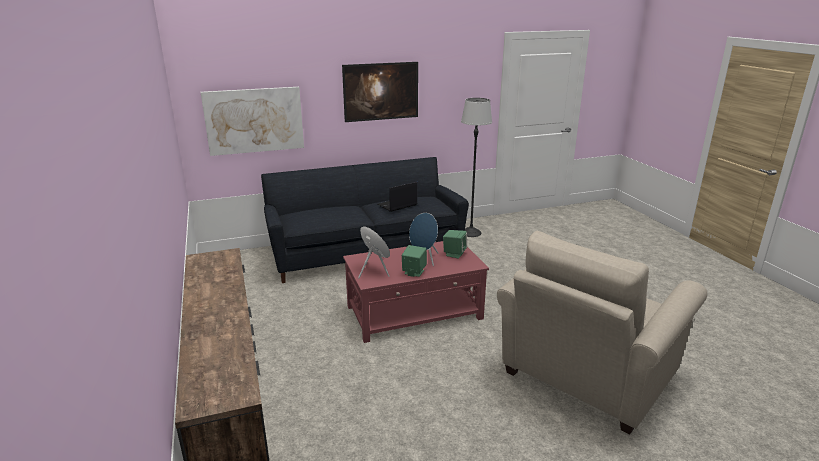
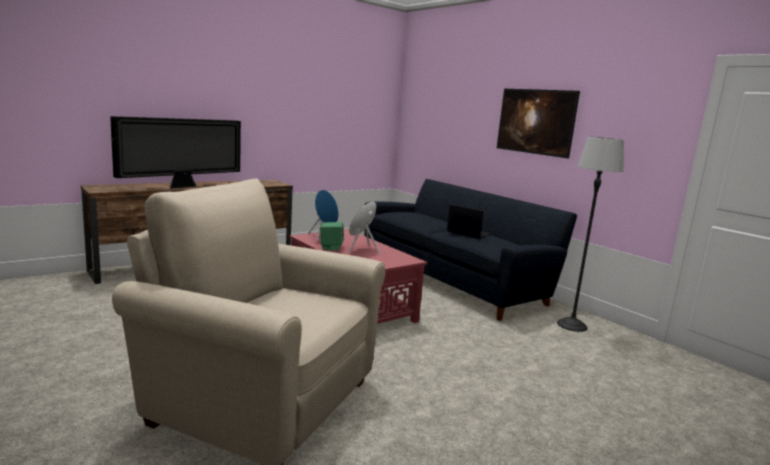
camera: 70 degrees right, 10 degrees down
(228, 322) = (183, 187): none -> television
(254, 120) = (436, 132): picture -> none
(454, 254) = (384, 260): green speaker -> none

